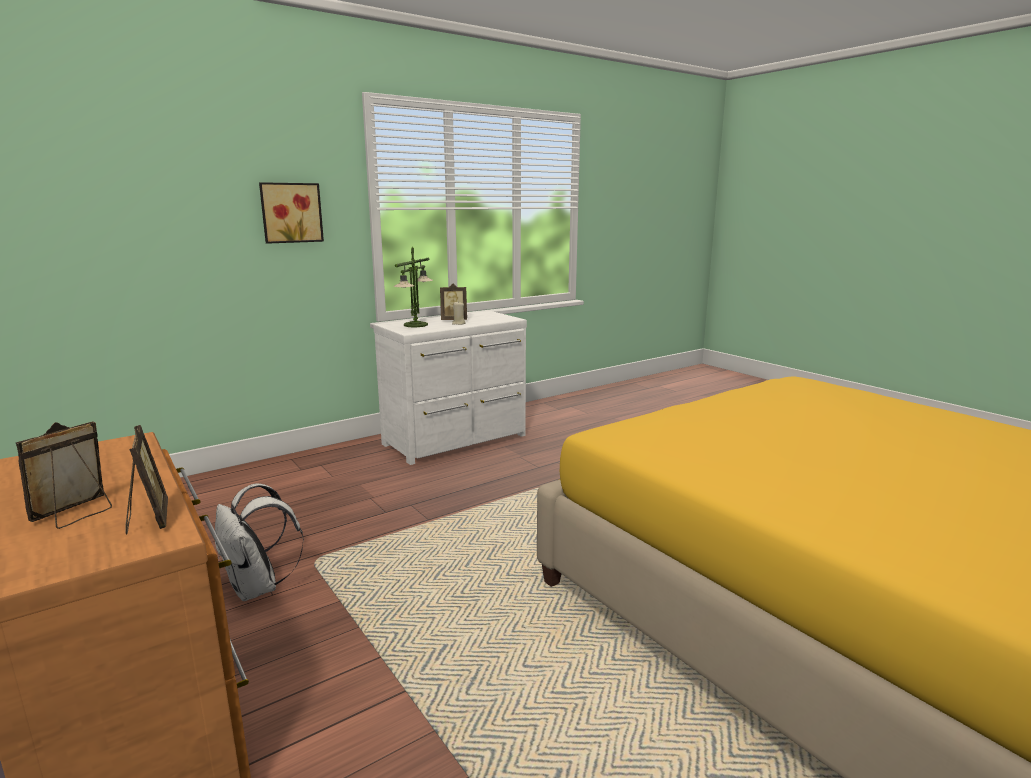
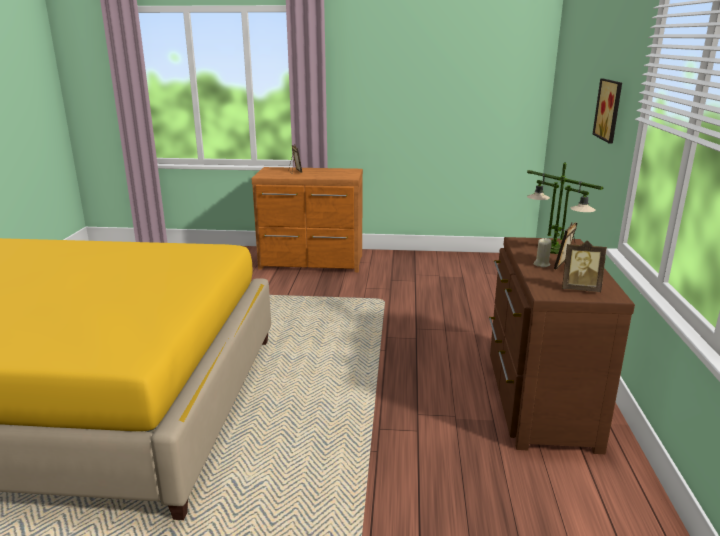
camera: 130 degrees right, 5 degrees up
(148, 520) = (276, 175): picture frame -> picture frame (580, 289)
(258, 588) = (375, 286): white backpack -> none
(457, 440) = (537, 401): white dresser -> brown dresser

